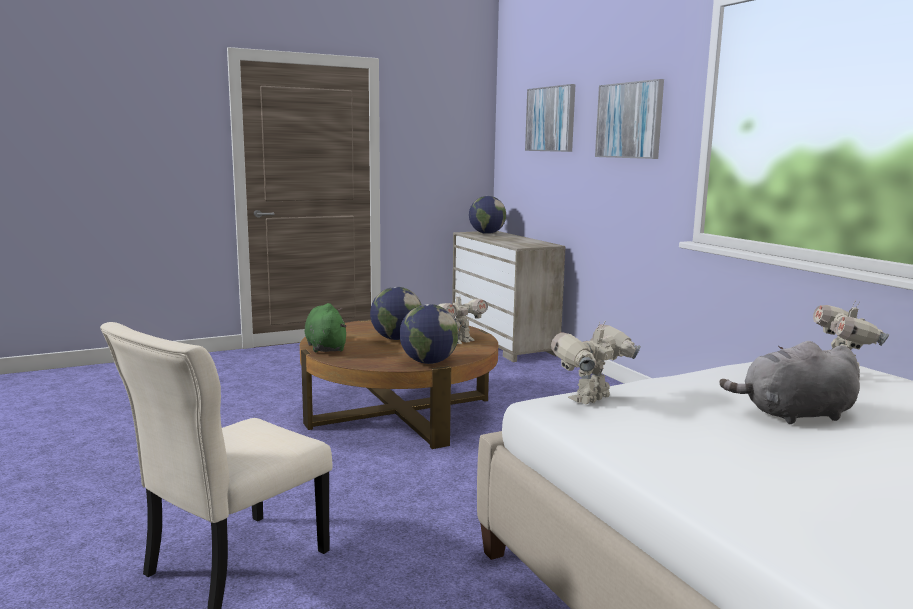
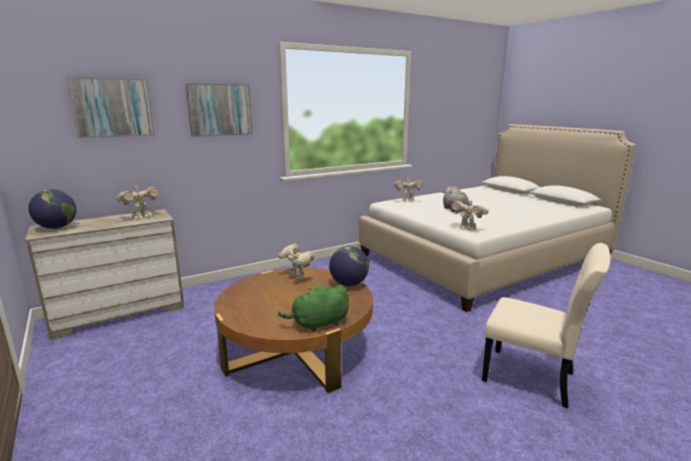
camera: 95 degrees left, 5 degrees up
(396, 339) = (289, 298): globe -> none
(526, 243) = (141, 217): none -> toy robot

